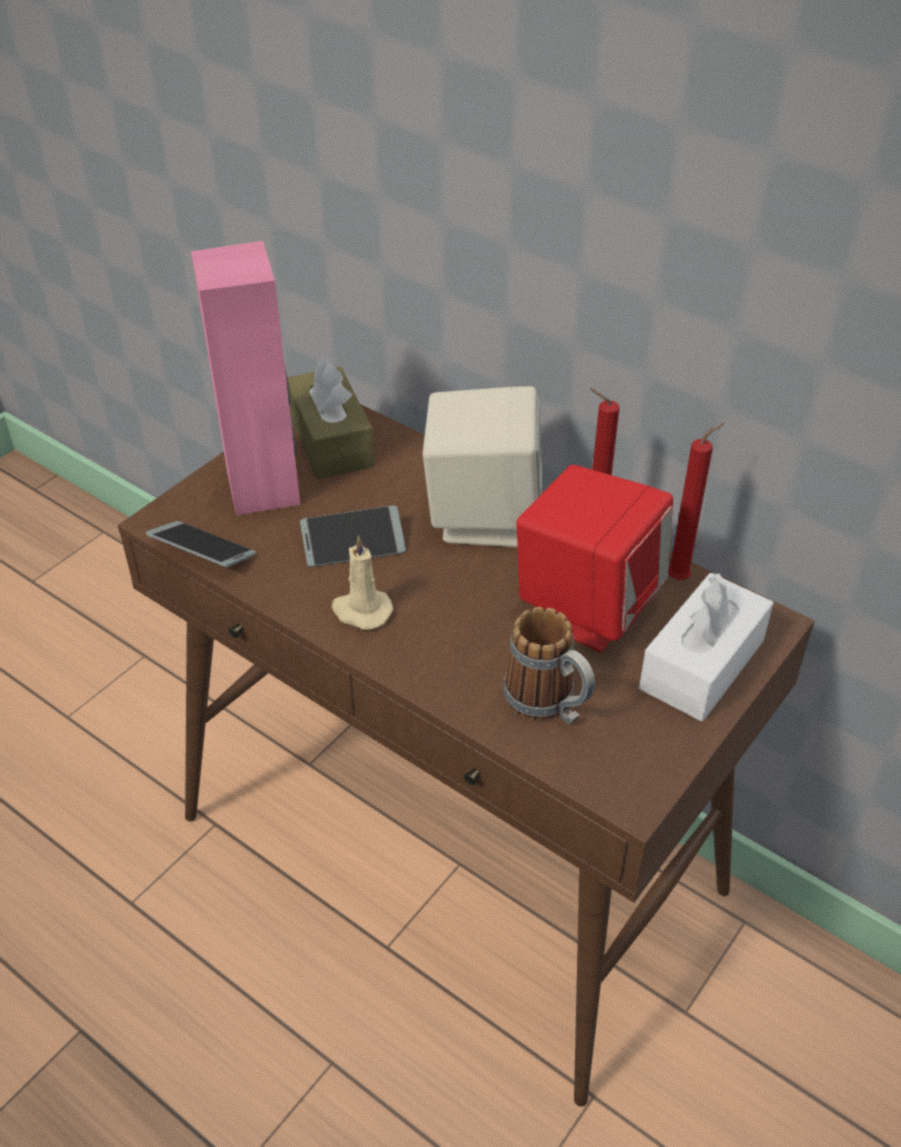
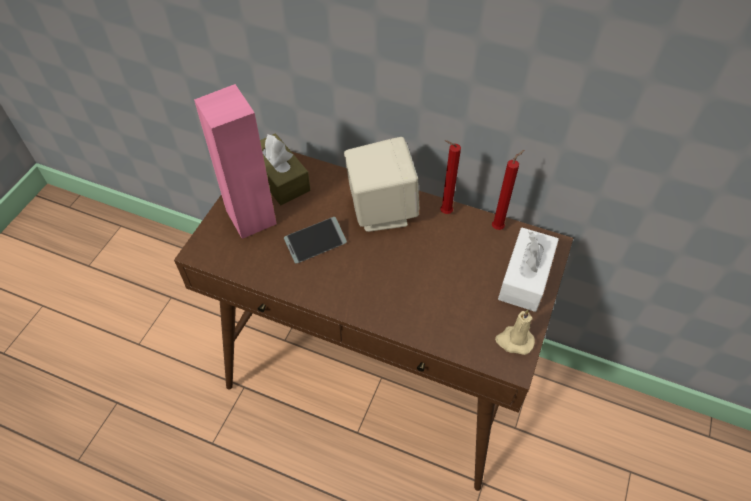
camera: 15 degrees left, 10 degrees up
(202, 552) = (231, 267): phone -> none
(361, 611) = (334, 285): beige candle -> beige candle (514, 341)
(549, 705) = (454, 320): mug -> none
(587, 607) = (455, 255): red speaker -> none

